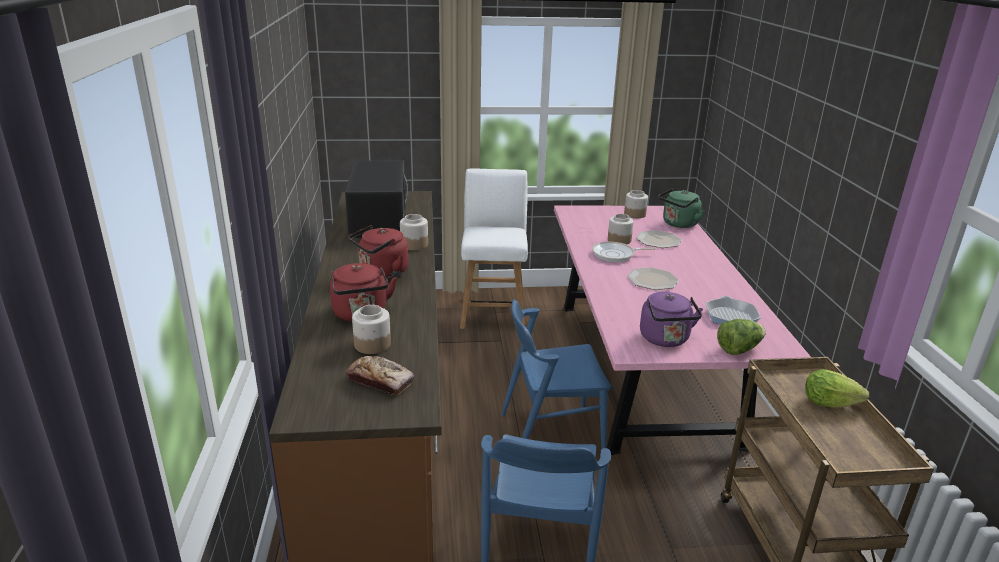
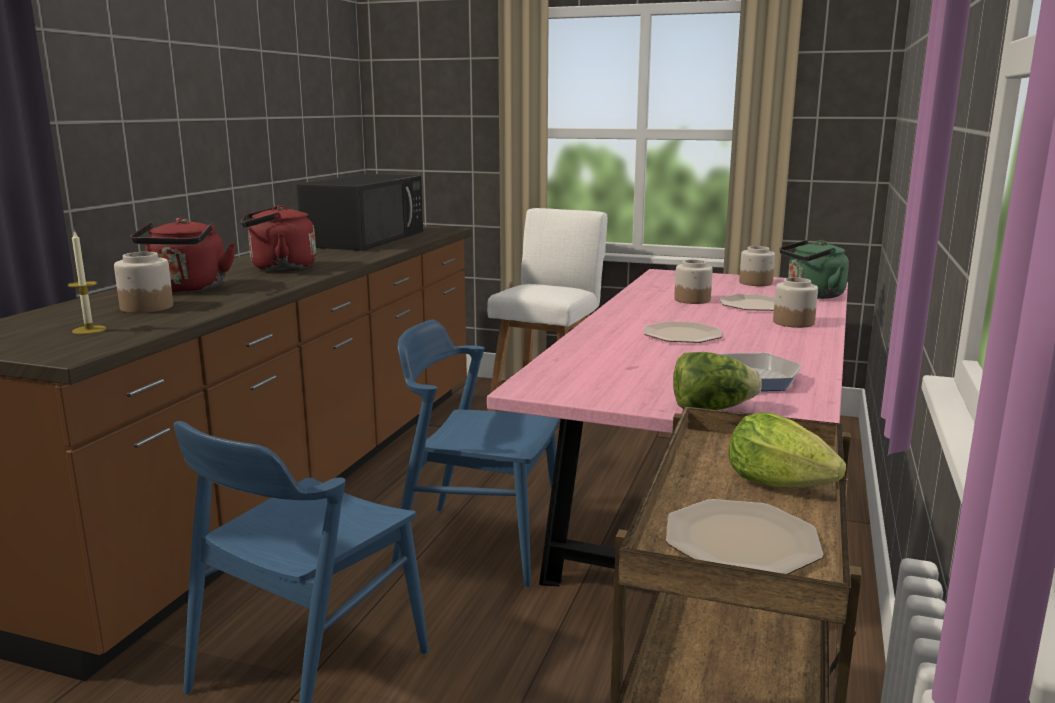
camera: 25 degrees right, 10 degrees down
(380, 381) = (89, 330): bread -> candle
(414, 245) = (363, 255): jar -> jar (793, 322)
(615, 255) = (664, 310): frying pan -> none
(666, 340) = (604, 385): purple kettle -> none
(853, 446) = (743, 540): none -> plate

